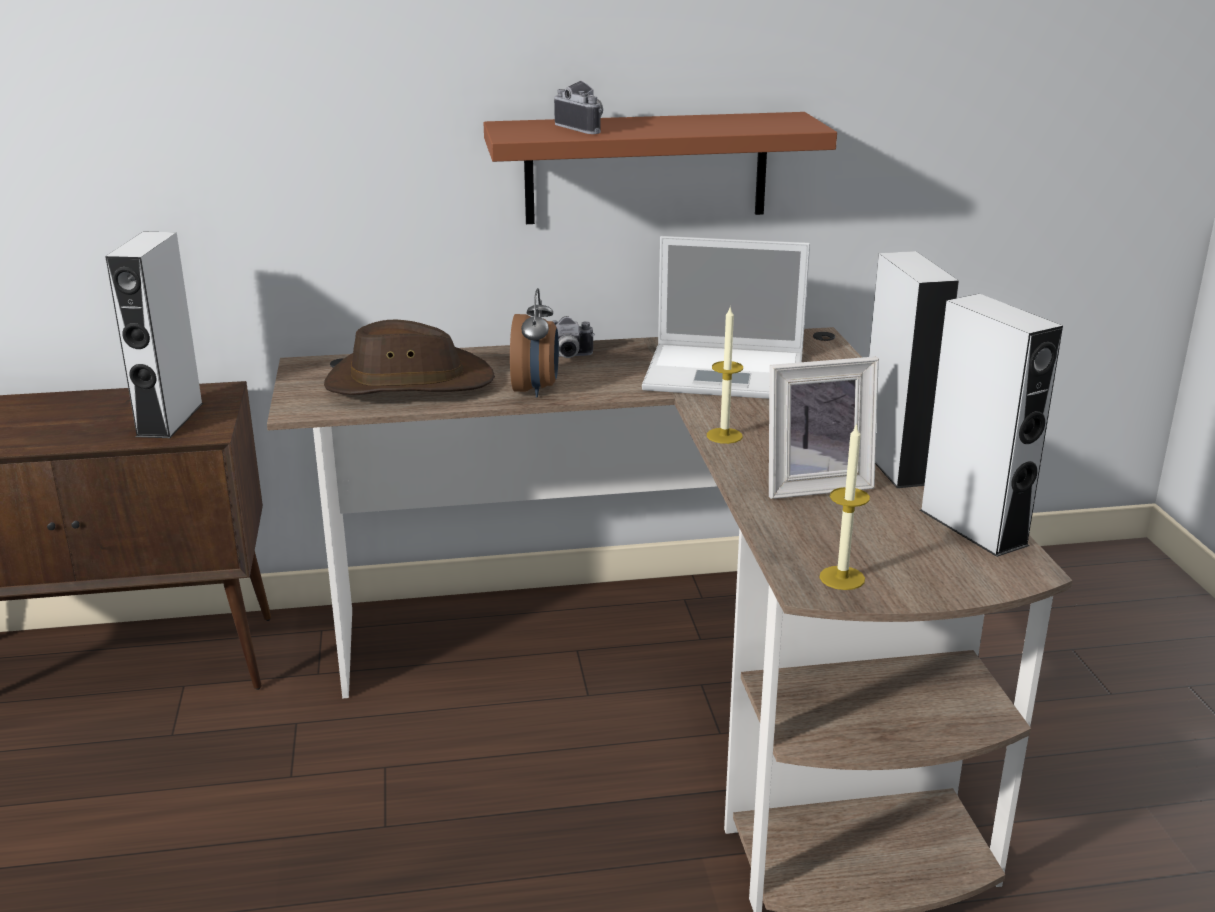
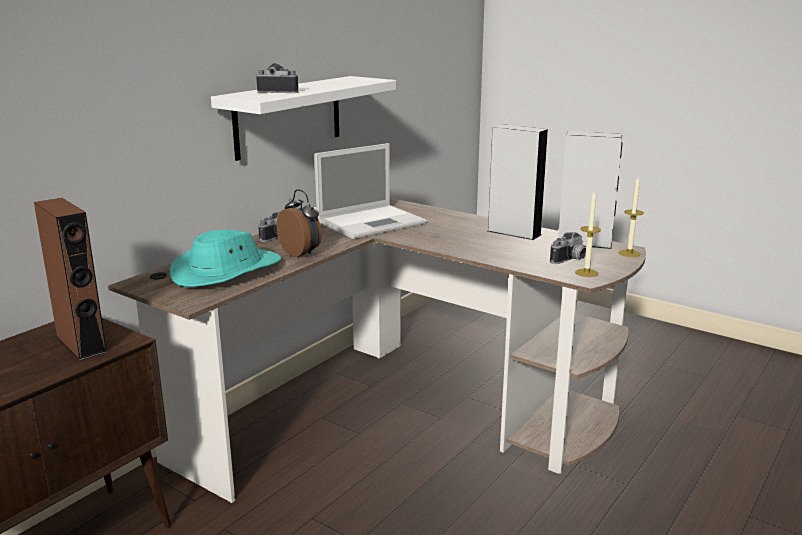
camera: 45 degrees left, 5 degrees down
(170, 419) = (81, 344): grey speaker -> brown speaker
(408, 382) = (226, 271): brown hat -> turquoise hat
(646, 168) = (288, 116): brown shelf -> white shelf
(724, 436) = (430, 244): candle -> candle (629, 253)
(814, 484) = (504, 248): picture frame -> none
(870, 546) = (570, 260): none -> camera

